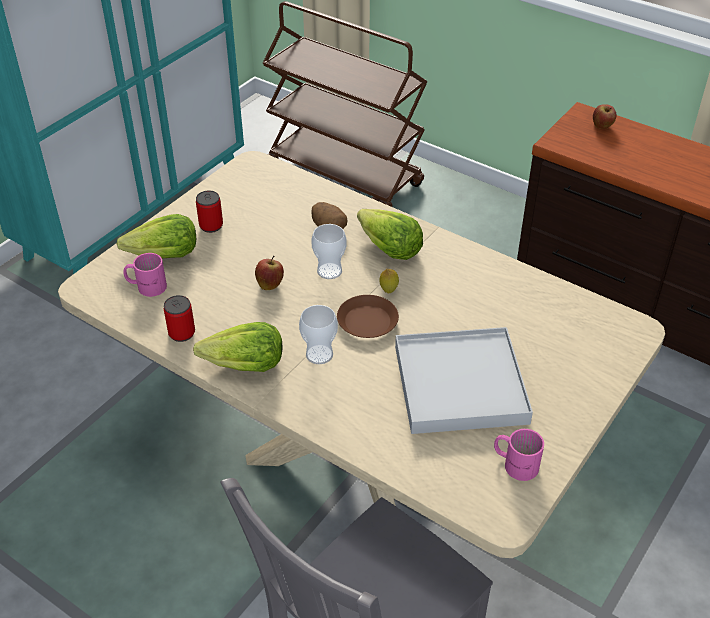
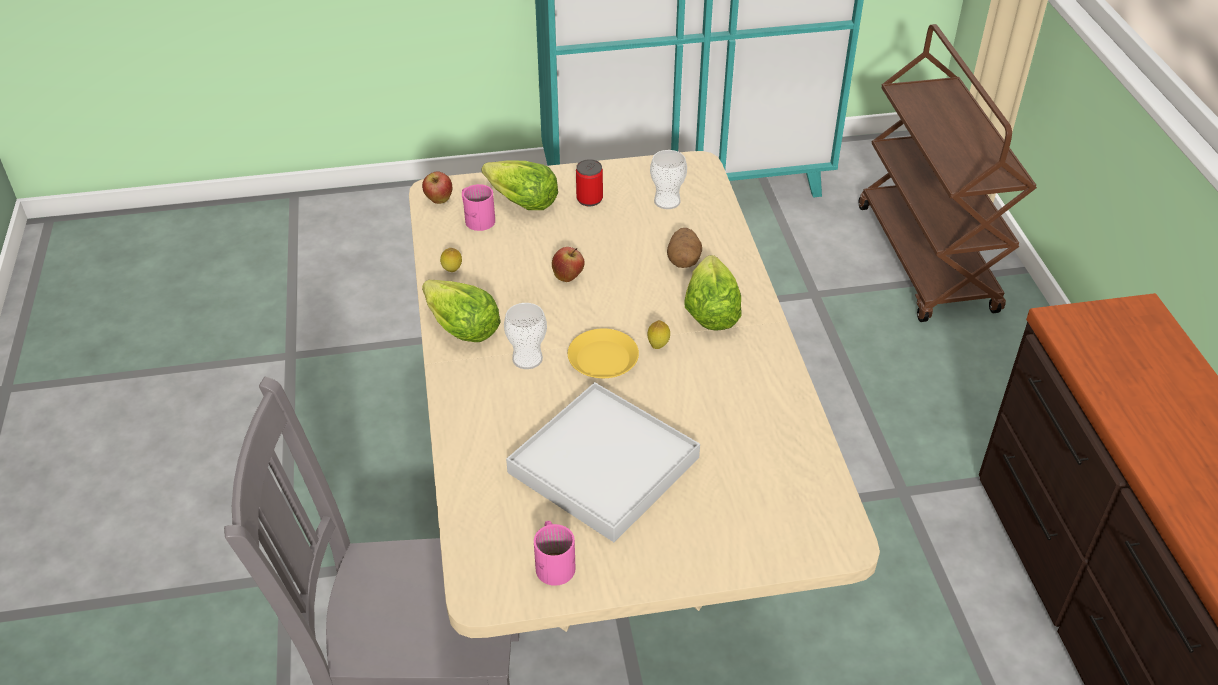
camera: 45 degrees right, 0 degrees up
(182, 333) = (452, 271): can -> lemon
(329, 271) = (631, 297): cup -> cup (667, 201)
(367, 321) = (602, 359): brown plate -> yellow plate
(602, 127) = (1145, 336): apple -> apple (439, 200)

